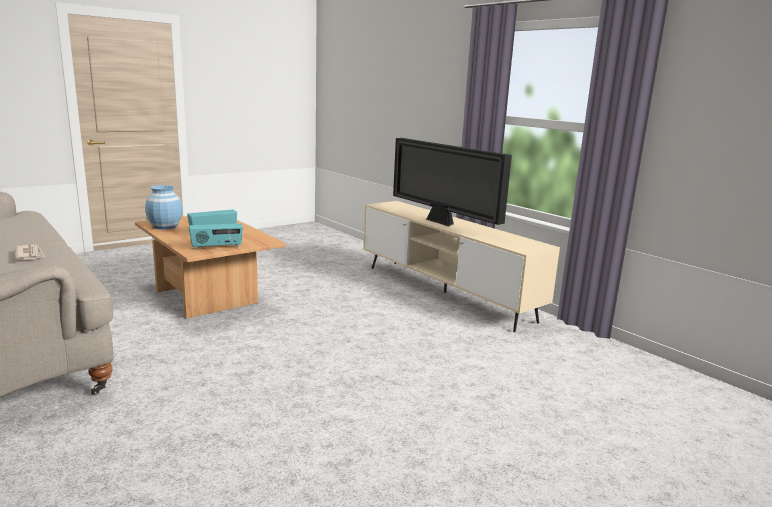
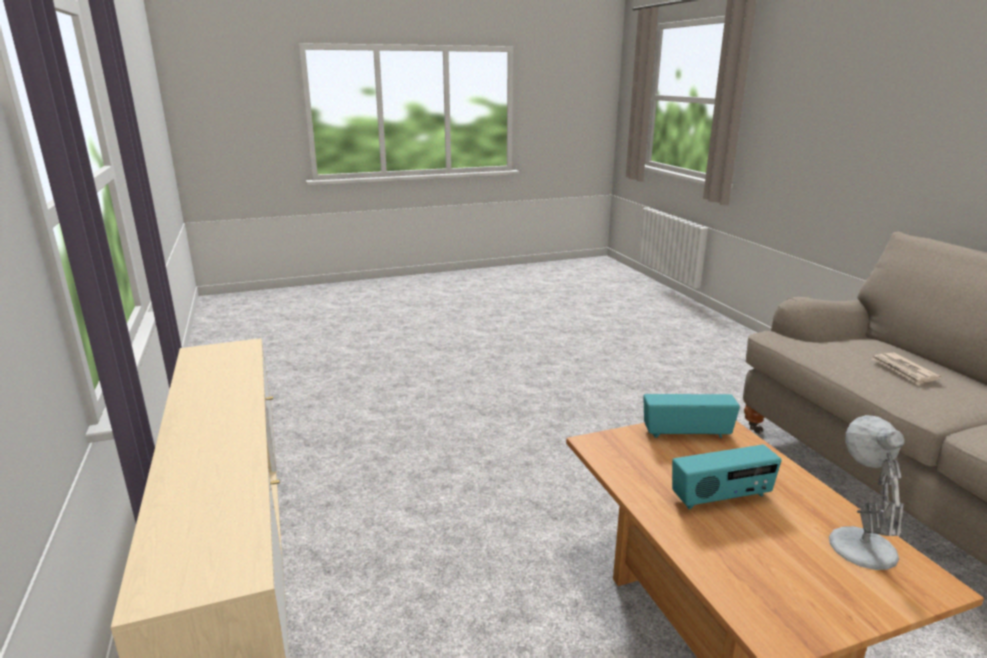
camera: 160 degrees left, 5 degrees up
(165, 226) = (860, 545): blue vase -> white table lamp
(441, 222) = (229, 433): television -> none

